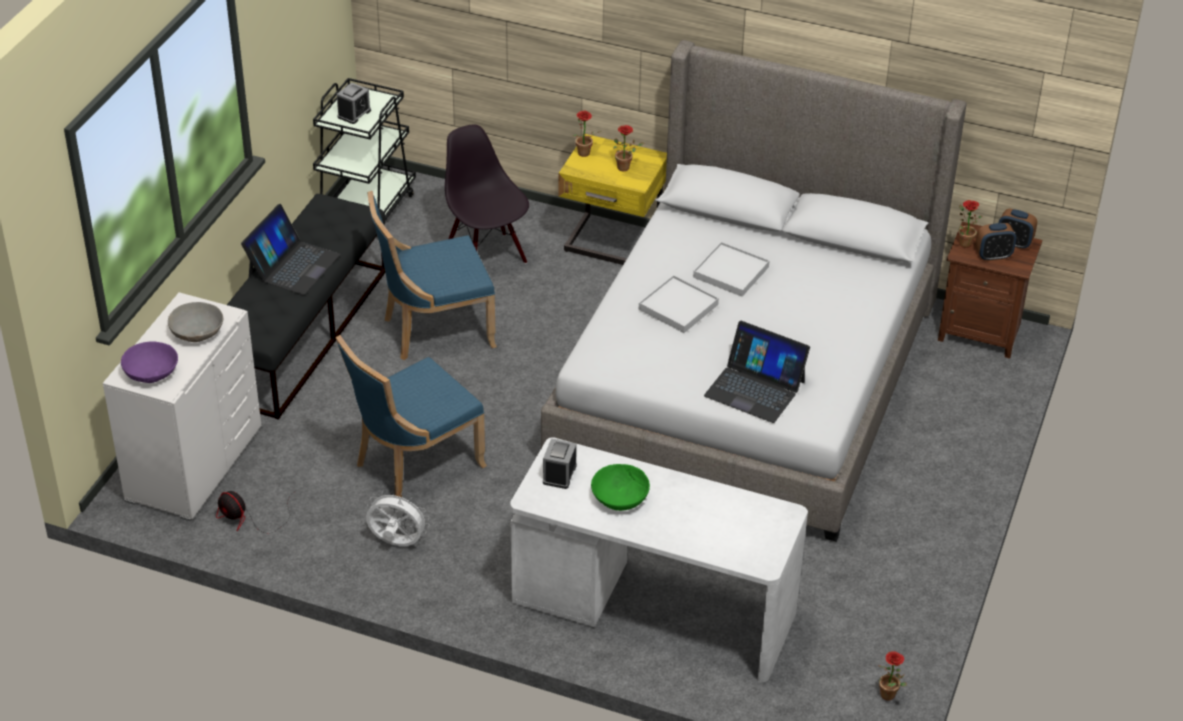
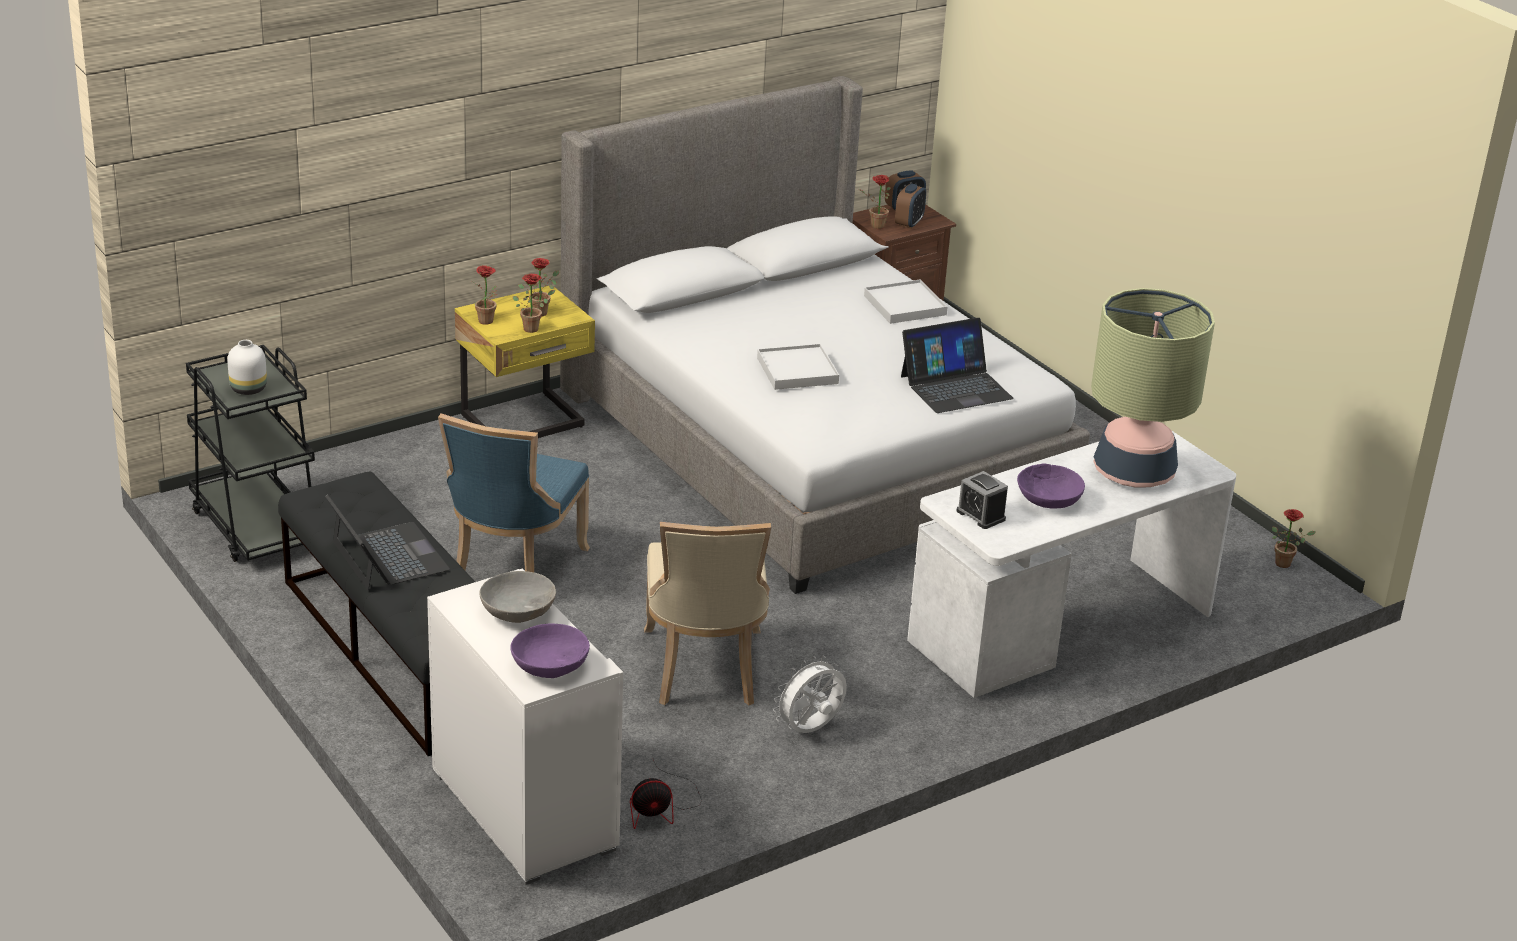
camera: 55 degrees left, 10 degrees down
(354, 114) = (247, 389): alarm clock -> white vase
(413, 464) = (704, 670): blue chair -> beige chair
(486, 257) = (442, 494): black chair -> none
(600, 175) = (533, 328): none -> potted plant
(619, 497) = (1048, 500): green bowl -> purple bowl
(711, 524) = (1133, 473): none -> table lamp
(731, 272) = (779, 329): white tray -> white tray (905, 305)

